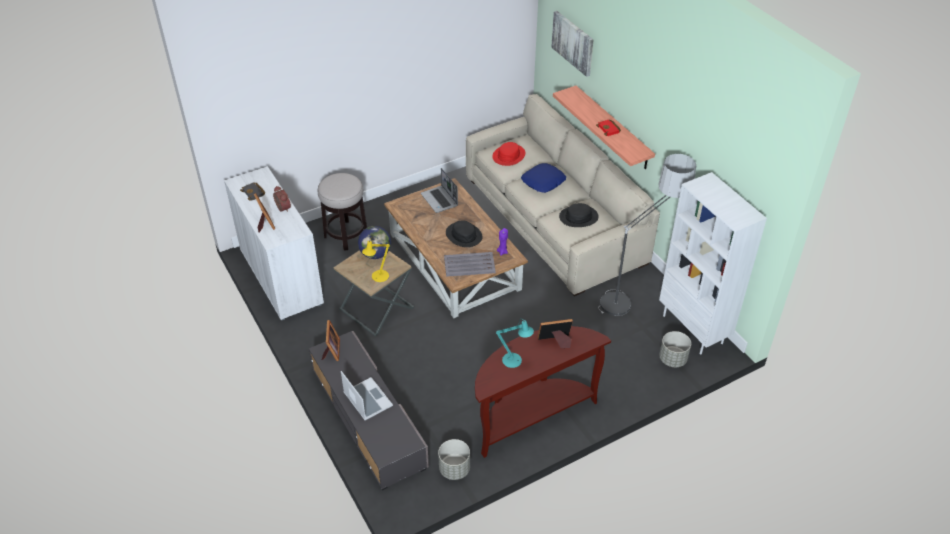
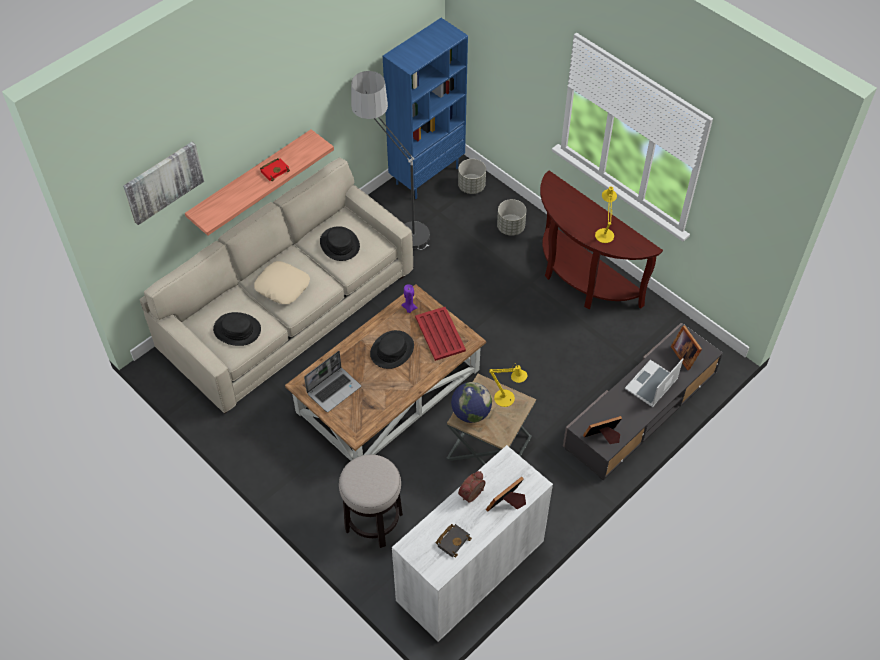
camera: 105 degrees left, 10 degrees up
(454, 469) = (667, 324): grey planter -> grey planter (511, 227)
(469, 265) = (440, 334): grey tray -> red tray
(508, 155) = (237, 330): red hat -> black hat
(515, 361) = (604, 233): turquoise table lamp -> yellow table lamp
(543, 182) = (282, 286): blue pillow -> beige pillow
(555, 341) = (567, 208): picture frame -> picture frame (685, 354)
(693, 329) = (427, 175): white bookcase -> blue bookcase

